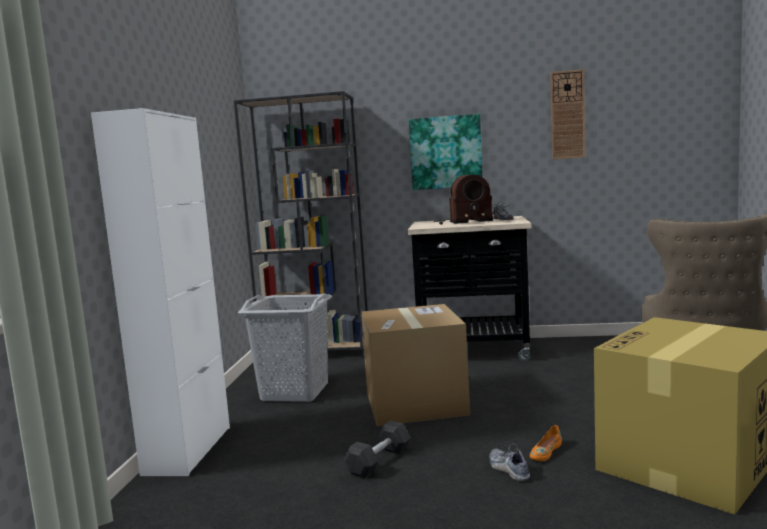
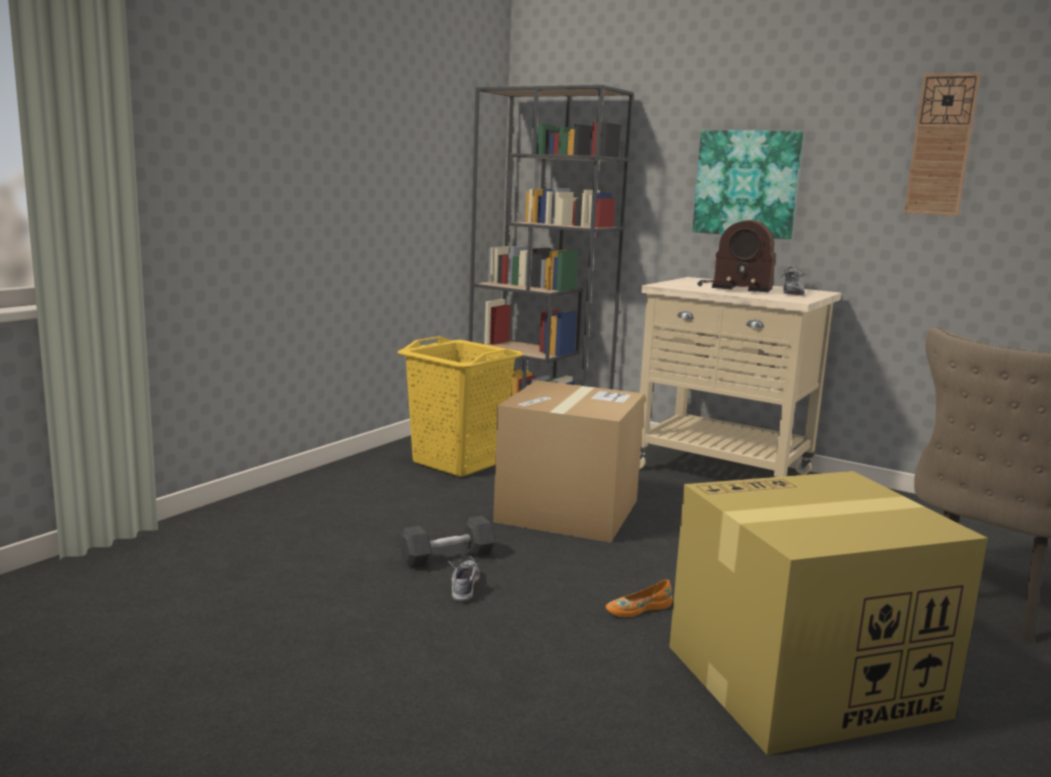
camera: 25 degrees right, 5 degrees up
(188, 450) = (291, 489): white cabinet -> none
(294, 392) = (458, 462): grey laundry basket -> yellow laundry basket
(473, 351) = (723, 471): black cart -> beige cart
(508, 469) = (569, 612): shoe -> shoe (464, 586)

